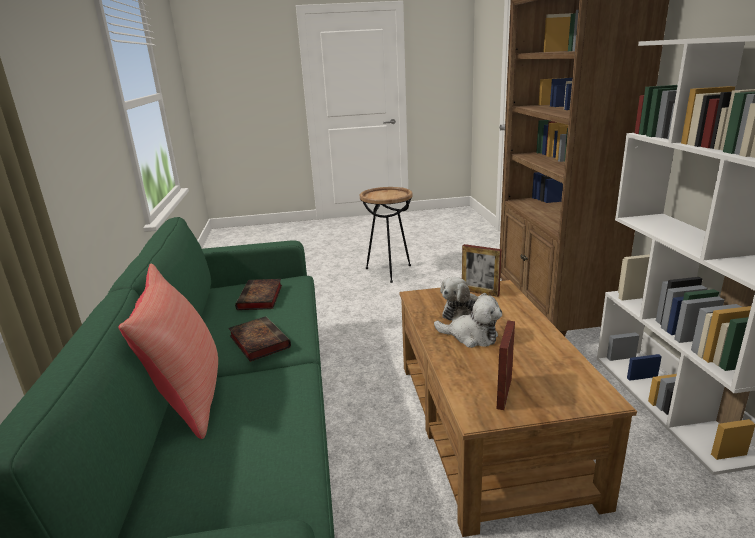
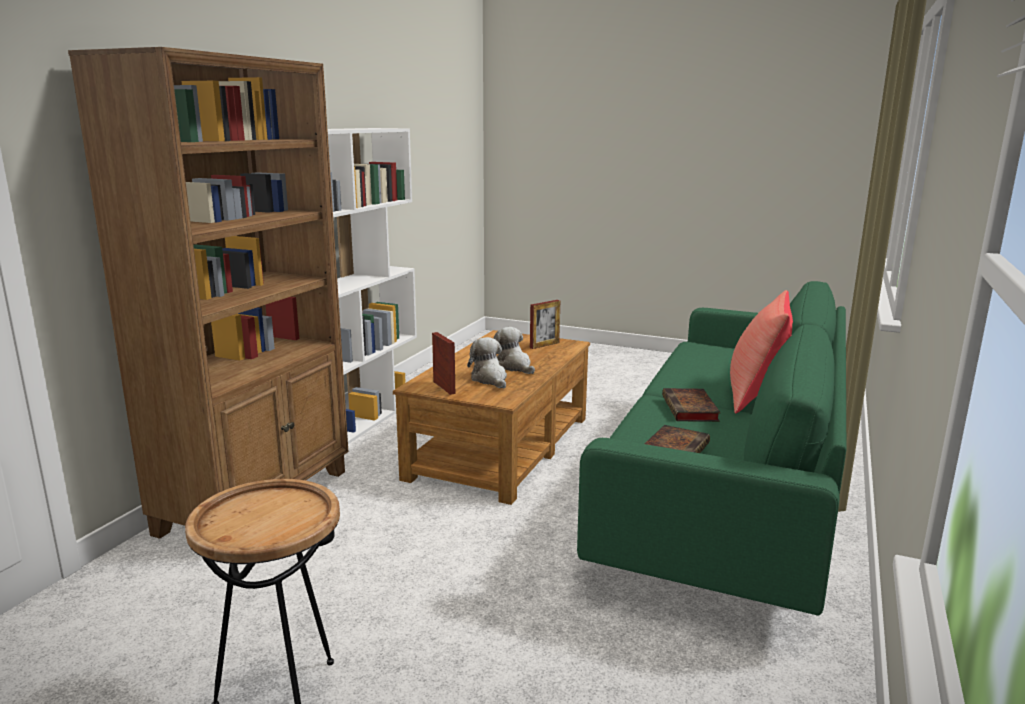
camera: 150 degrees left, 5 degrees down
(463, 312) = (490, 379): plush toy -> plush toy turned 105 degrees counterclockwise

